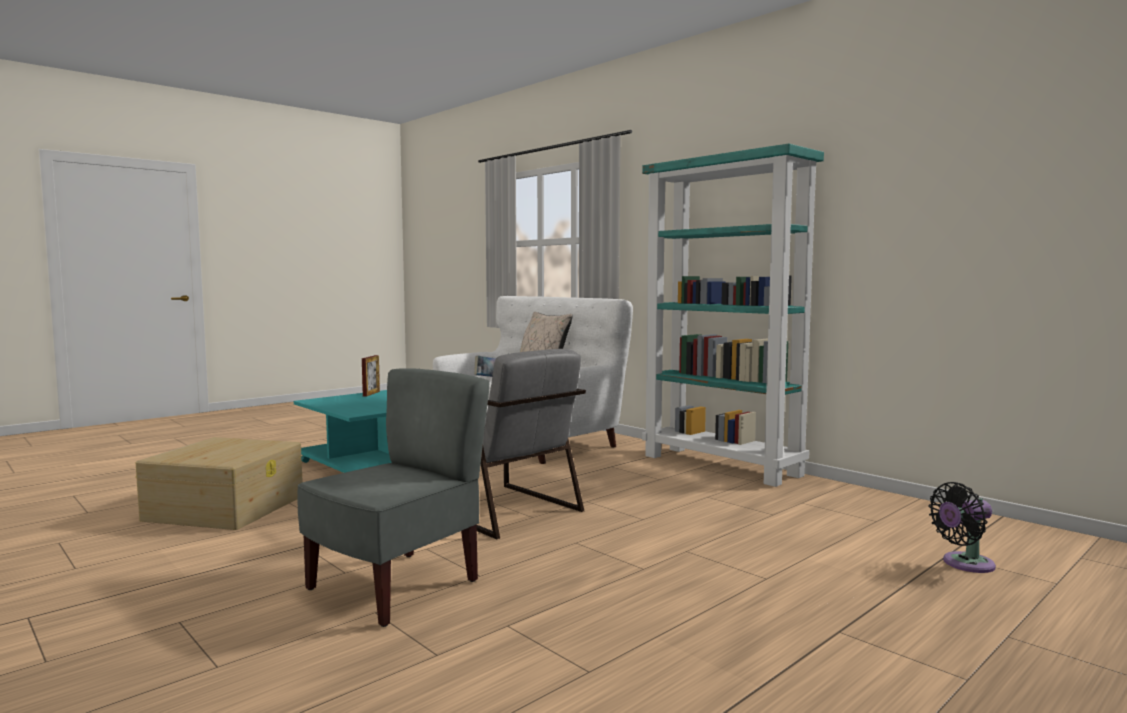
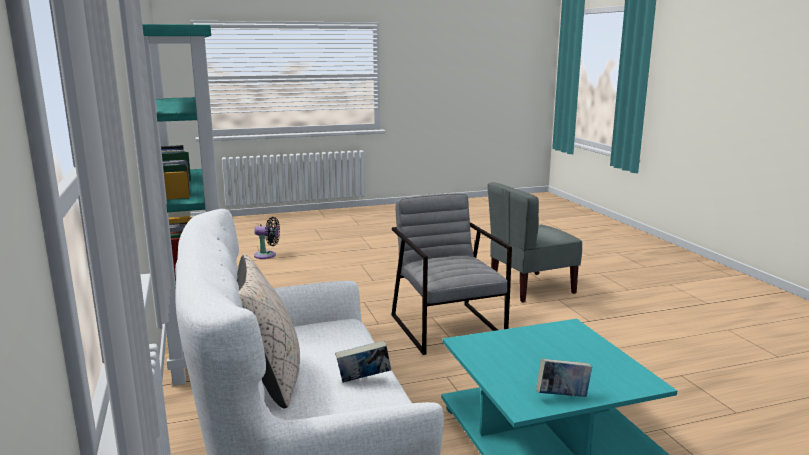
camera: 155 degrees left, 10 degrees up
(226, 507) = (680, 375): beige storage box -> none
(371, 394) = (562, 396): picture frame -> book

